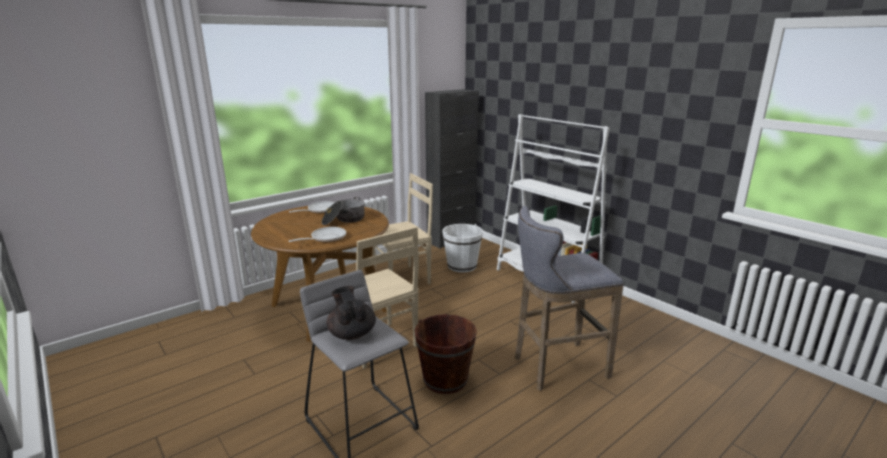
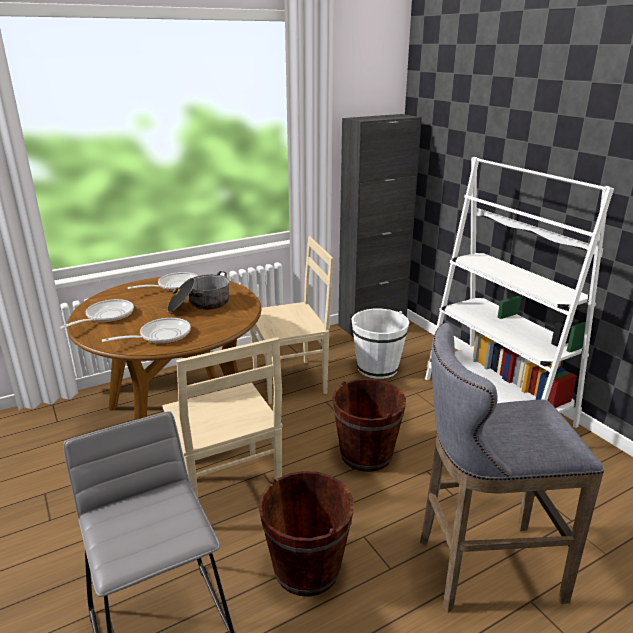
camera: 10 degrees right, 5 degrees up
(279, 230) = (106, 316): none -> frying pan
(352, 333) = (136, 520): black teapot -> none
(467, 315) = (366, 454): none -> brown bucket

